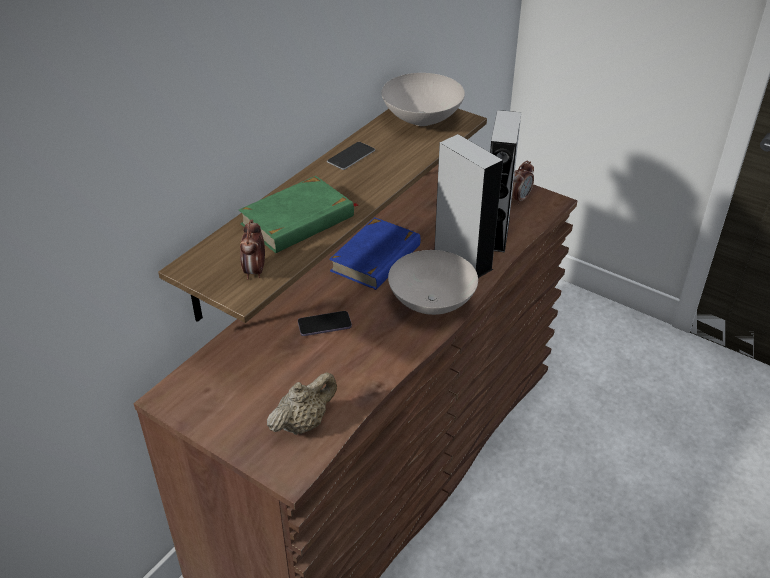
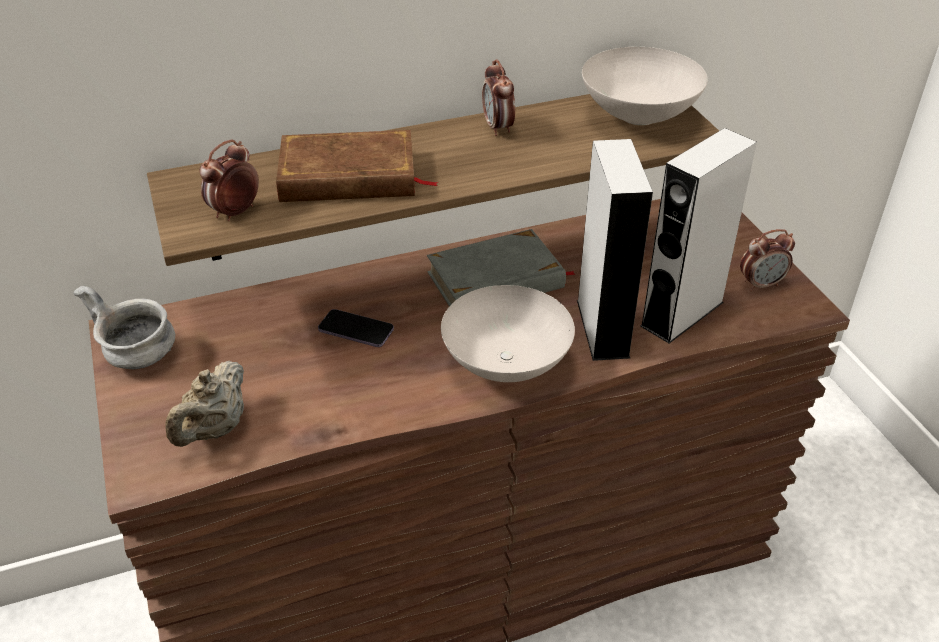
camera: 35 degrees right, 0 degrees up
(199, 407) = (138, 356): none -> grey bowl
(298, 220) = (348, 177): green book -> brown book
(303, 423) = (214, 430): beige teapot -> beige teapot turned 120 degrees clockwise
(351, 156) = (498, 128): phone -> alarm clock
(376, 258) = (496, 281): blue book -> grey book

